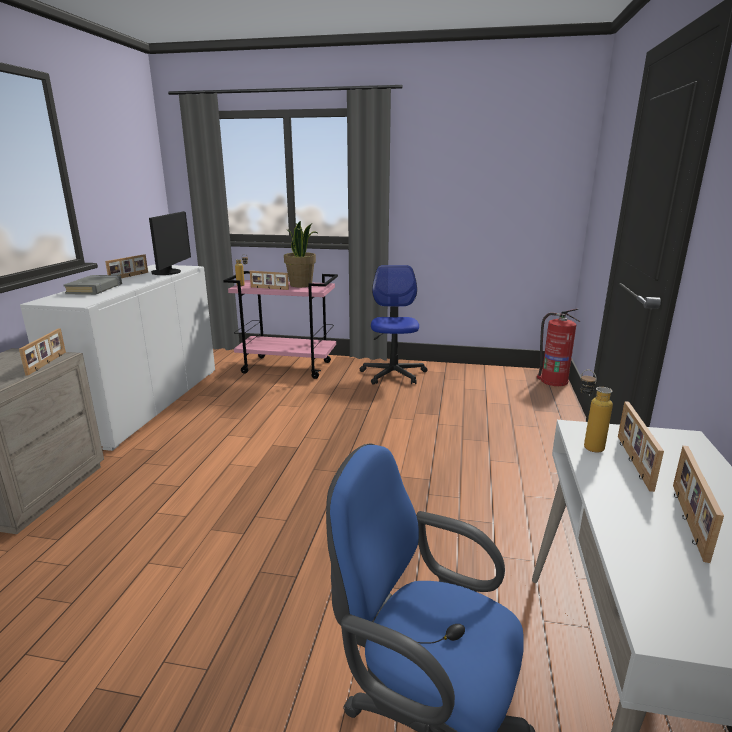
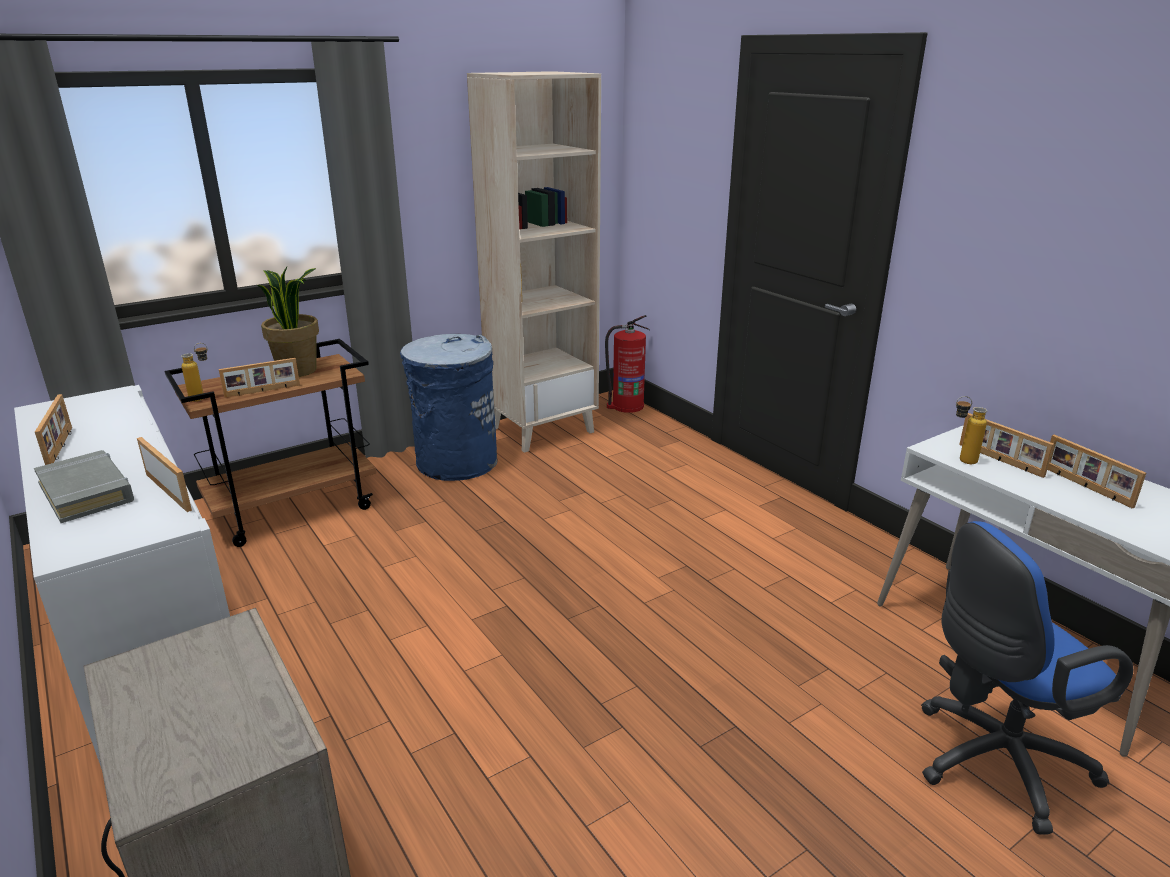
camera: 45 degrees left, 5 degrees up
(47, 363) = (250, 648): picture frame -> picture frame (170, 491)
(169, 272) = (118, 415): monitor -> none
(288, 367) = (294, 509): pink cart -> brown cart
(393, 374) = (456, 462): office chair -> blue trash can
(471, 375) = (542, 429): none -> beige bookcase

